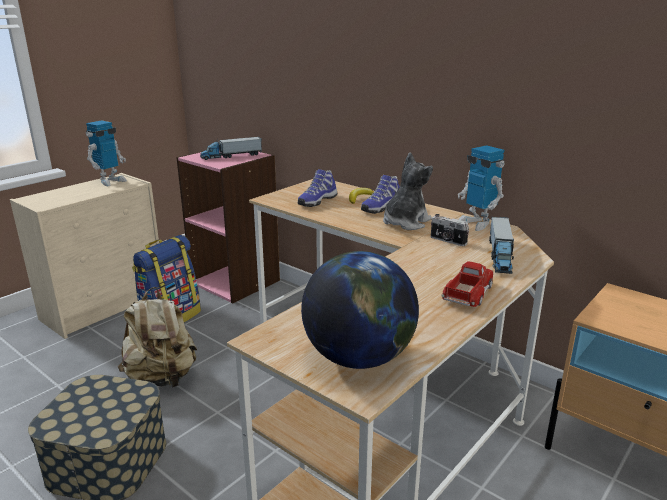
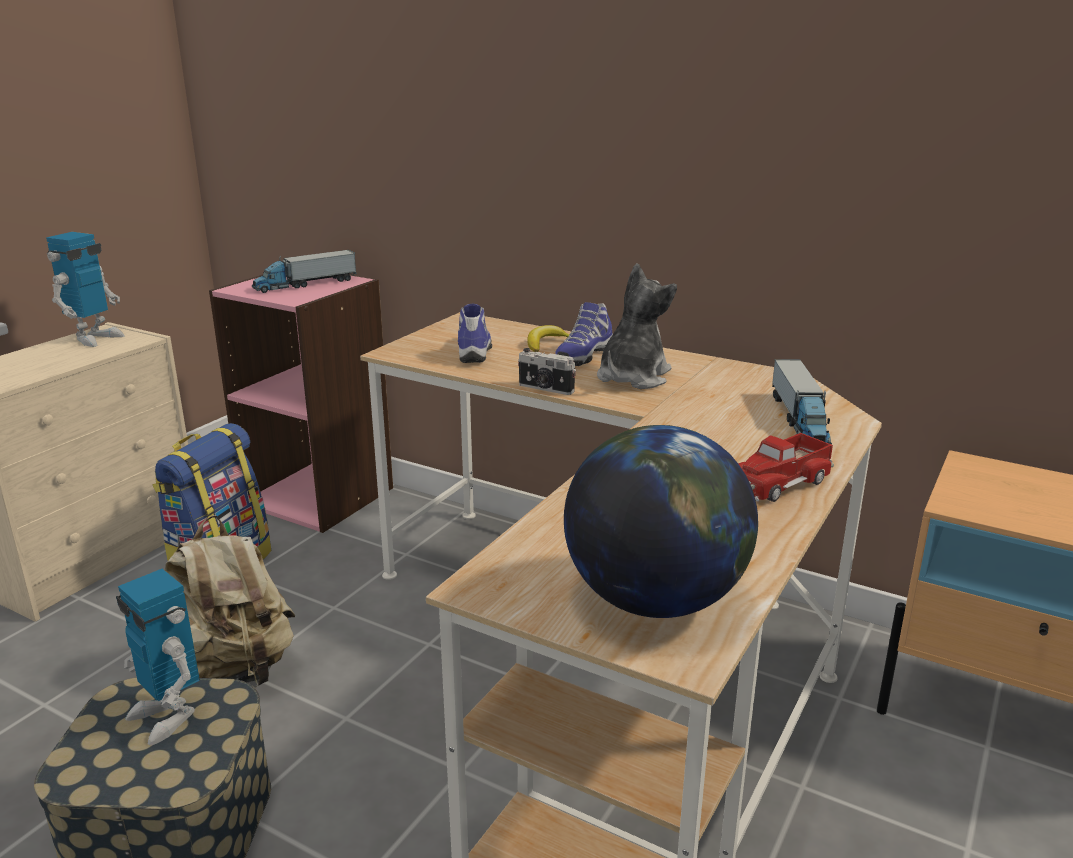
camera: 10 degrees left, 0 degrees up
(316, 201) = (475, 351): shoe -> shoe turned 150 degrees clockwise
(447, 241) = (710, 402): camera -> camera (545, 389)
(468, 294) = (778, 482): toy truck -> toy truck turned 150 degrees counterclockwise
(477, 223) = (743, 371): toy robot -> toy robot (168, 716)

